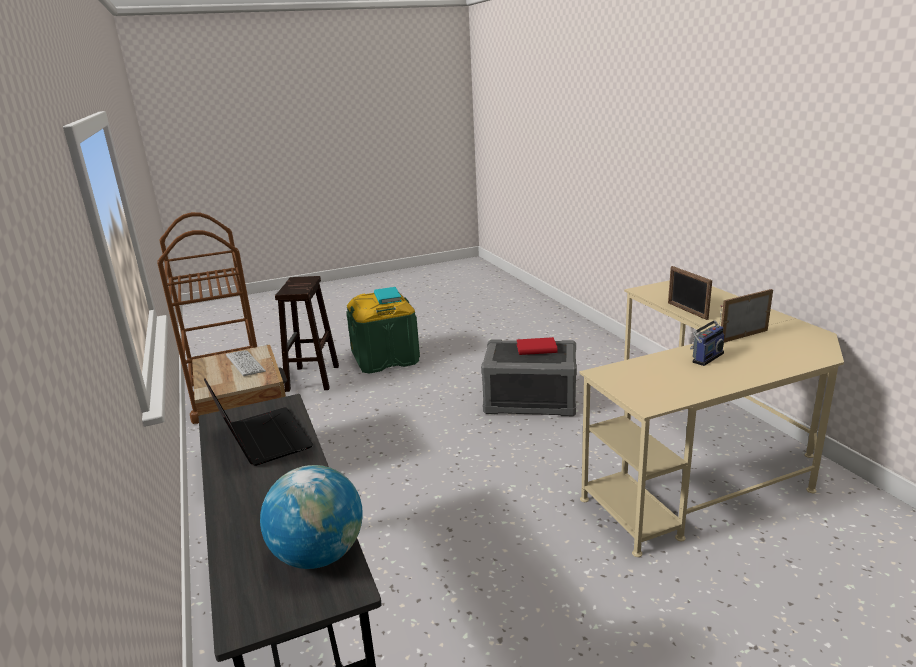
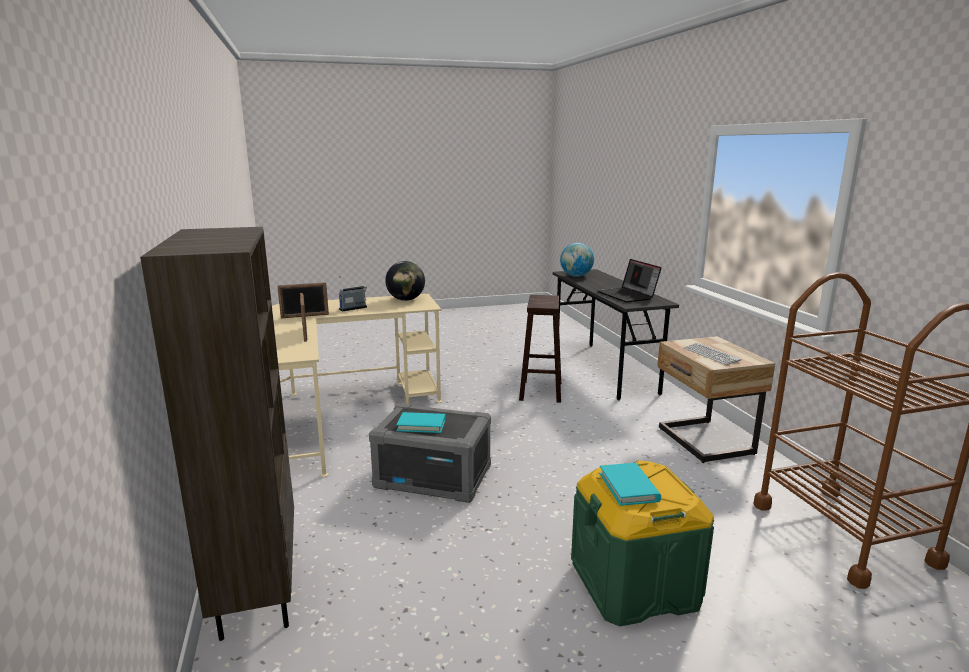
camera: 175 degrees left, 5 degrees down
(313, 379) = (735, 549): brown stool -> brown stool (540, 391)
(536, 349) = (421, 425): red book -> turquoise book
(591, 338) = (257, 587): none -> brown bookcase
(659, 389) = (406, 300): none -> globe

